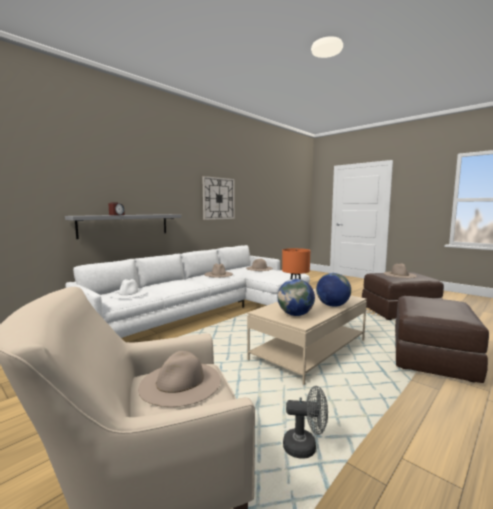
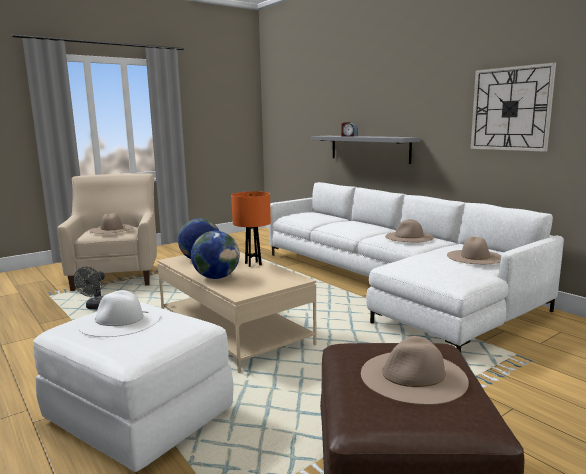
camera: 100 degrees right, 5 degrees up
(128, 293) = (312, 216): white hat -> white hat (119, 320)
(433, 359) = (137, 416): brown ottoman -> white ottoman

